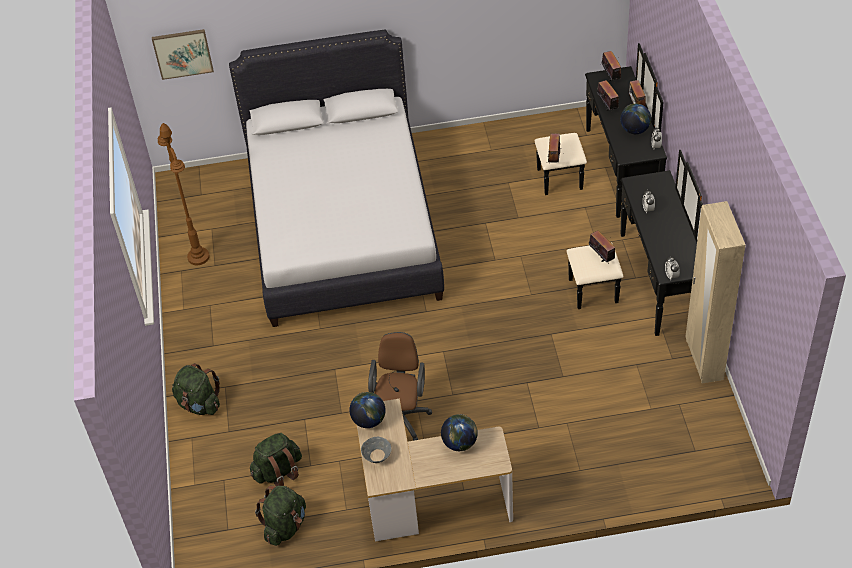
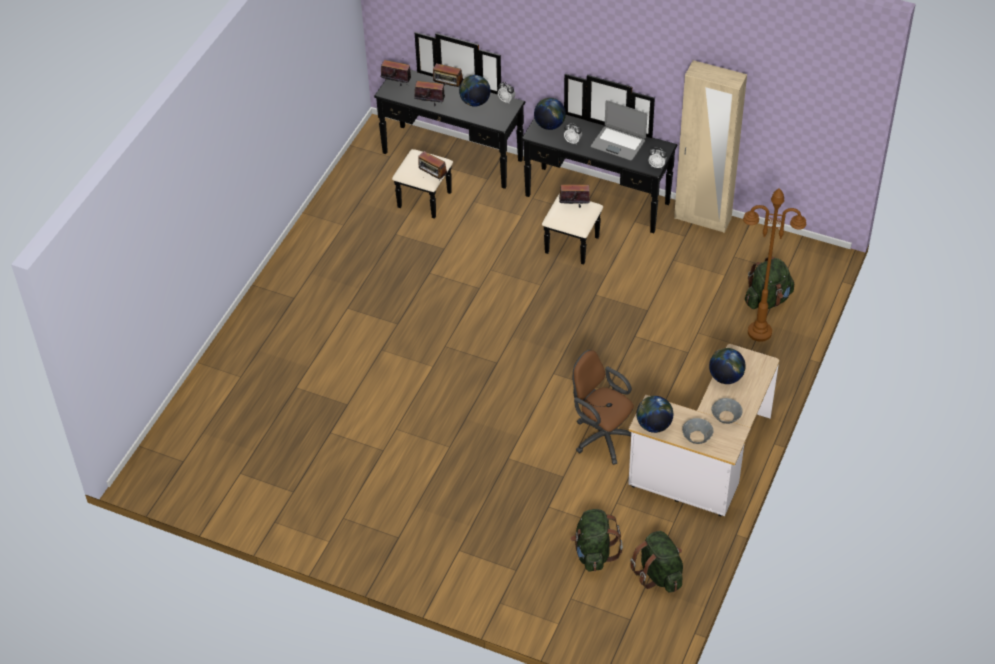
camera: 60 degrees left, 0 degrees up
(182, 53) = (114, 321): picture -> none
(198, 257) = (269, 500): brown floor lamp -> brown floor lamp (759, 332)
(199, 404) = (464, 579): green backpack -> green backpack (767, 300)
(342, 226) = (336, 372): white bed -> none
(414, 465) = (726, 417): none -> grey bowl
(652, 186) = (549, 125): none -> globe
(673, 238) = (618, 143): none -> laptop

